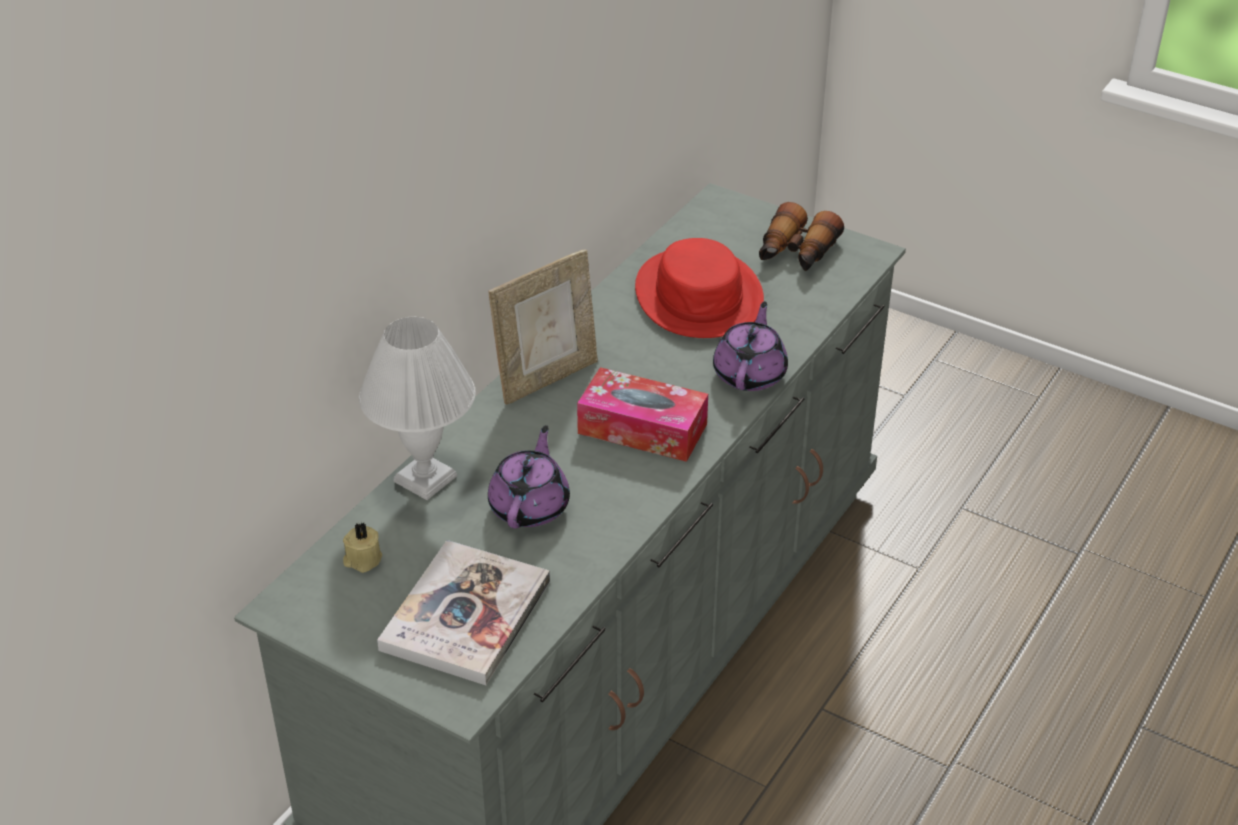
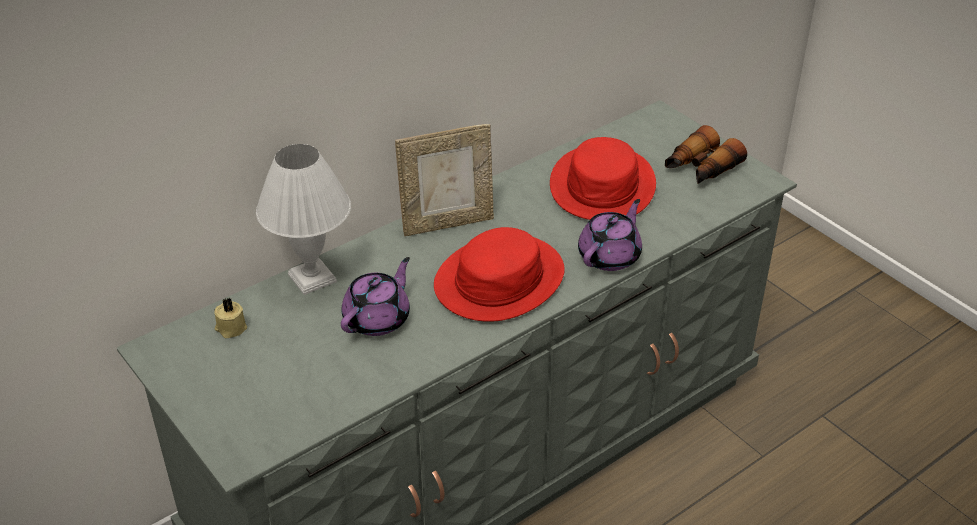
camera: 20 degrees right, 0 degrees up
(466, 615) = (280, 391): book -> none
(642, 429) = (499, 279): tissue box -> red hat

